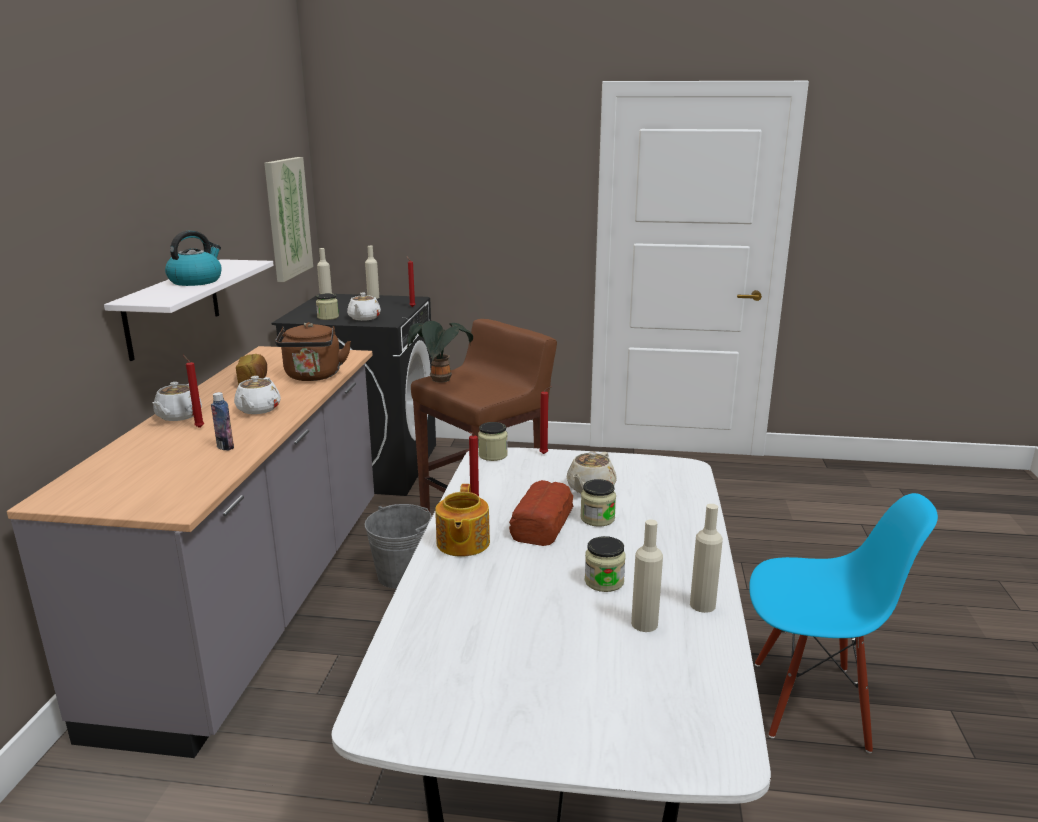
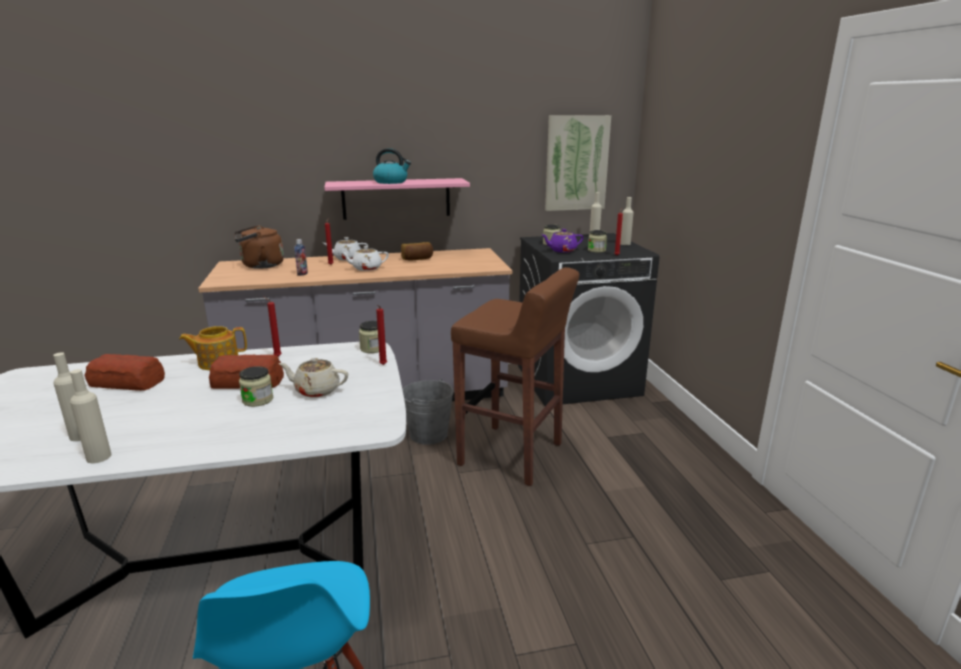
camera: 70 degrees right, 0 degrees up
(173, 307) = (396, 198): white shelf -> pink shelf
(313, 376) = (437, 267): brown kettle -> brown kettle (260, 266)
(364, 318) = (562, 250): white teapot -> purple teapot
(441, 381) = (498, 304): potted plant -> none
(487, 607) = (127, 382): none -> bread
(604, 581) = (150, 414): jar -> jar (596, 250)

